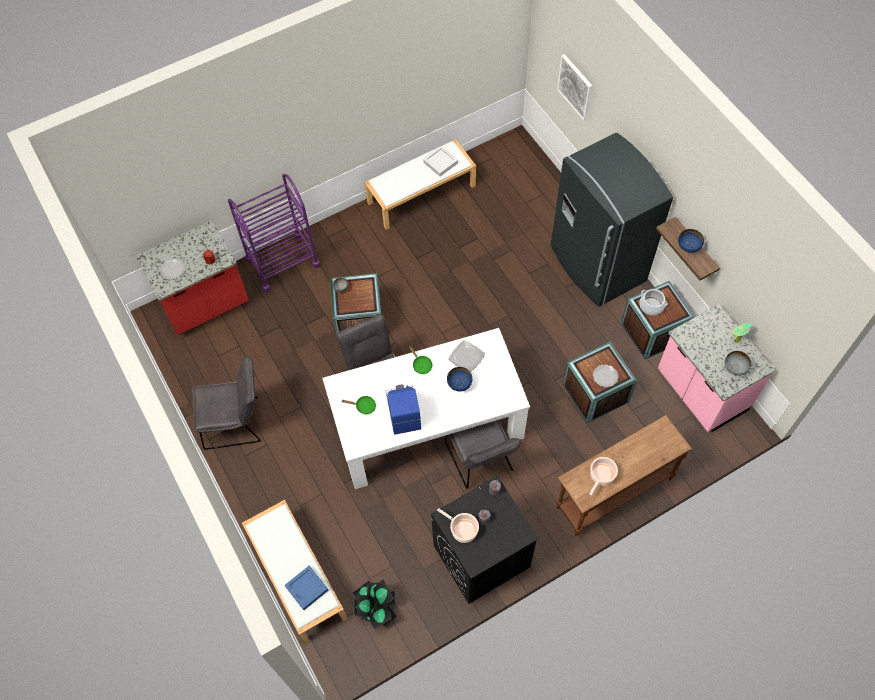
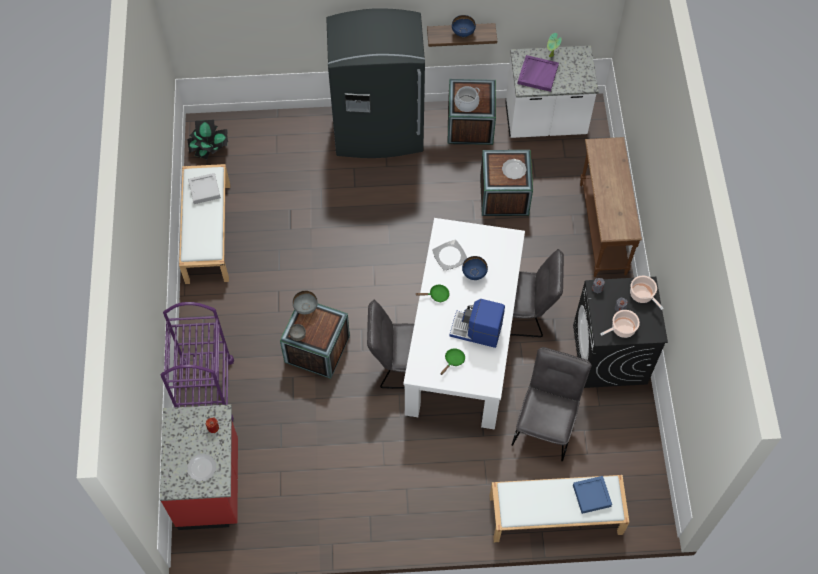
camera: 65 degrees left, 0 degrees up
(236, 422) = (367, 507): grey chair -> grey chair (546, 422)
(375, 608) = (616, 460): potted plant -> potted plant (209, 148)
(575, 86) = (250, 22): picture -> none
(601, 476) = (616, 210): cooking pot -> cooking pot (642, 295)
(700, 392) = (545, 122): pink counter -> white counter
(706, 338) = (537, 74): none -> purple tray
(734, 369) = (575, 70): grey bowl -> grey bowl (306, 308)

